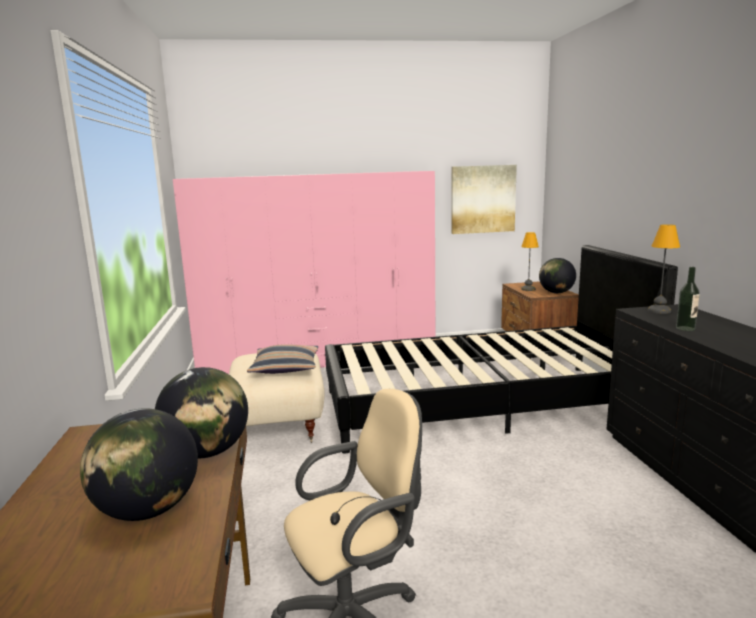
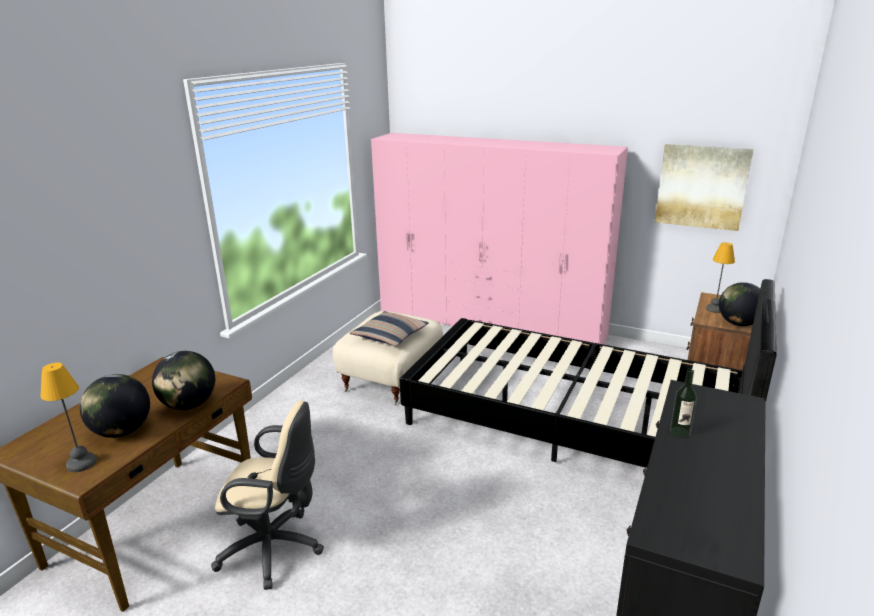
camera: 35 degrees right, 10 degrees up
(658, 310) = (709, 398): table lamp -> table lamp (82, 462)

